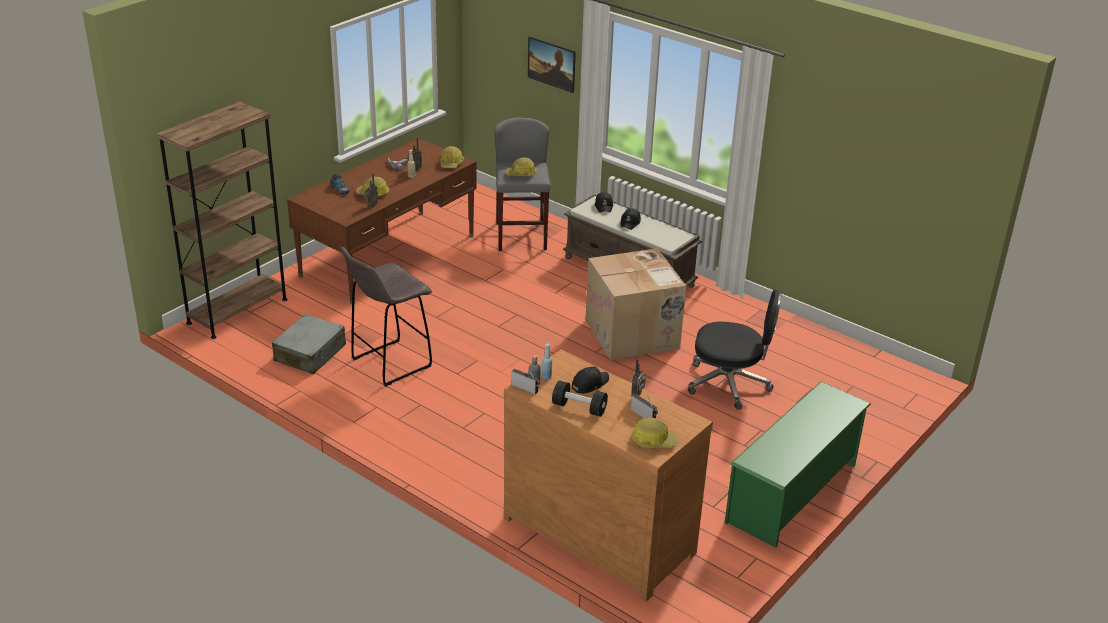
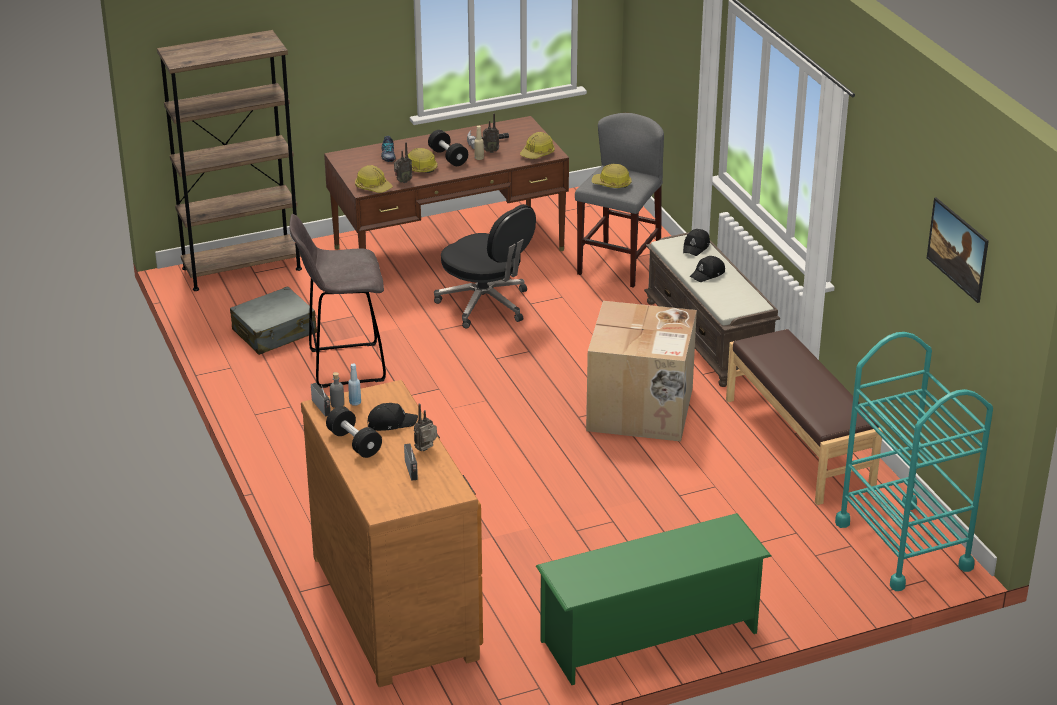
camera: 30 degrees right, 0 degrees up
(387, 181) = (448, 157): none -> black dumbbell
(551, 74) = (686, 67): picture -> picture (955, 264)
(653, 440) = (393, 498): hard hat -> hard hat (373, 187)
(729, 384) = (699, 497): black office chair -> black office chair (486, 305)
(755, 327) = (799, 443): none -> brown bench
(882, 375) = (903, 545): none -> turquoise cart

